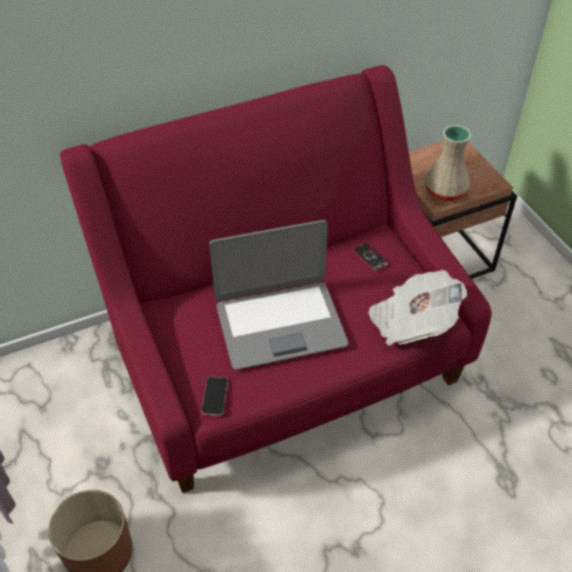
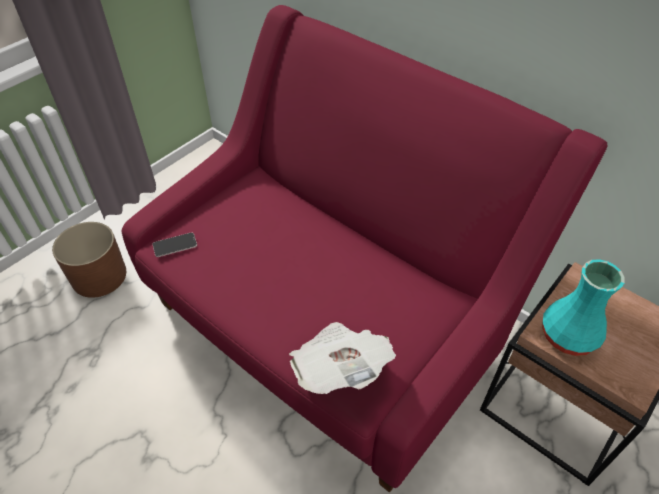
camera: 65 degrees right, 0 degrees up
(280, 324) = (278, 259): laptop -> none
(370, 257) = (411, 300): phone -> none
(445, 192) = (567, 335): beige vase -> turquoise vase

